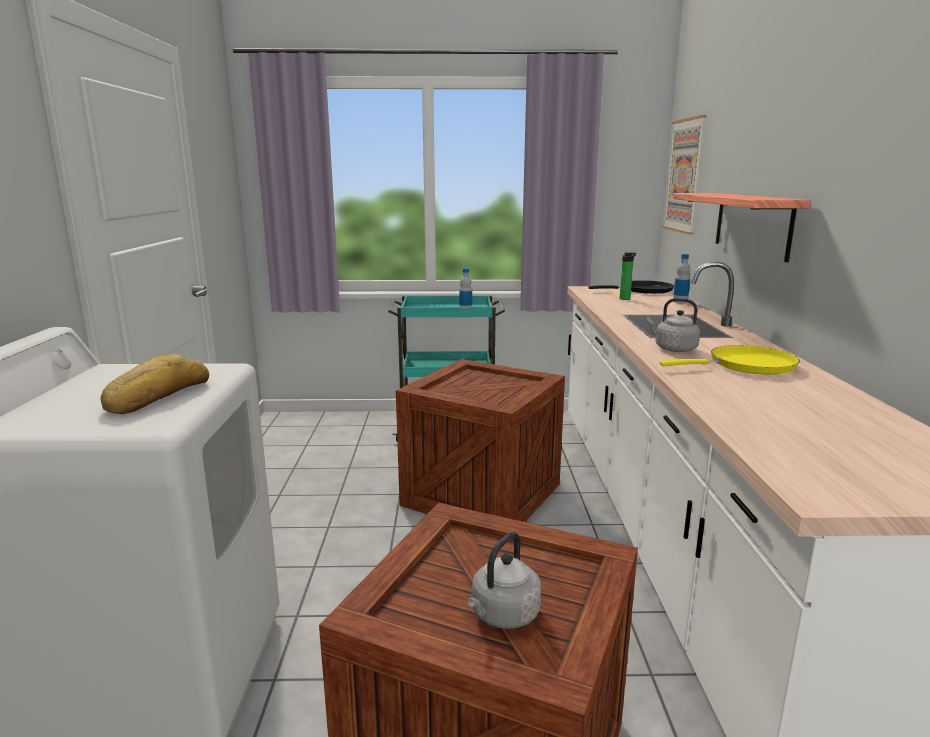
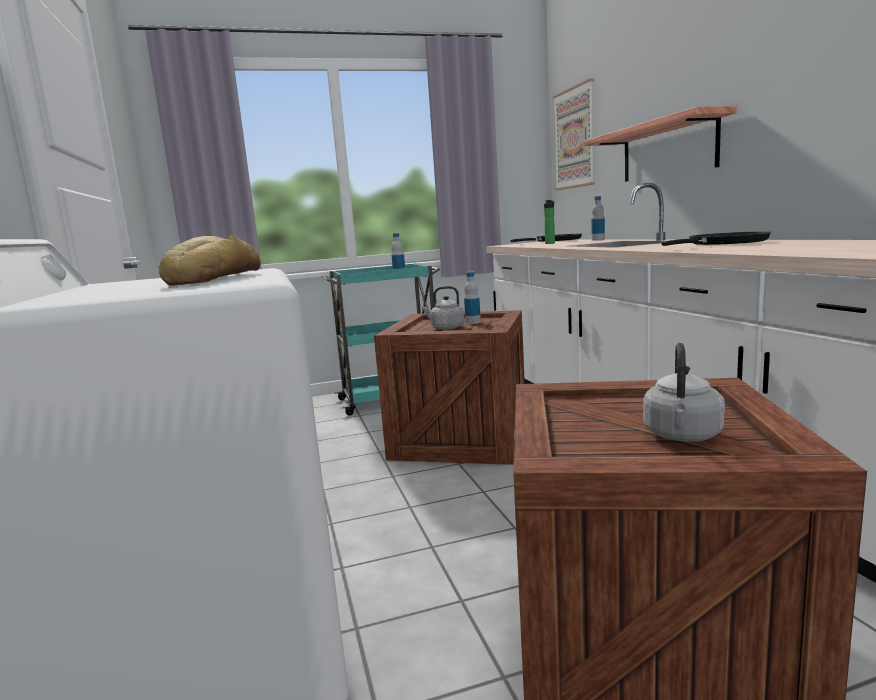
camera: 15 degrees left, 5 degrees down
(505, 385) = (473, 322): none -> bottle
(673, 349) = (647, 246): grey kettle -> grey kettle (445, 328)
(746, 365) = (724, 243): yellow frying pan -> black frying pan

